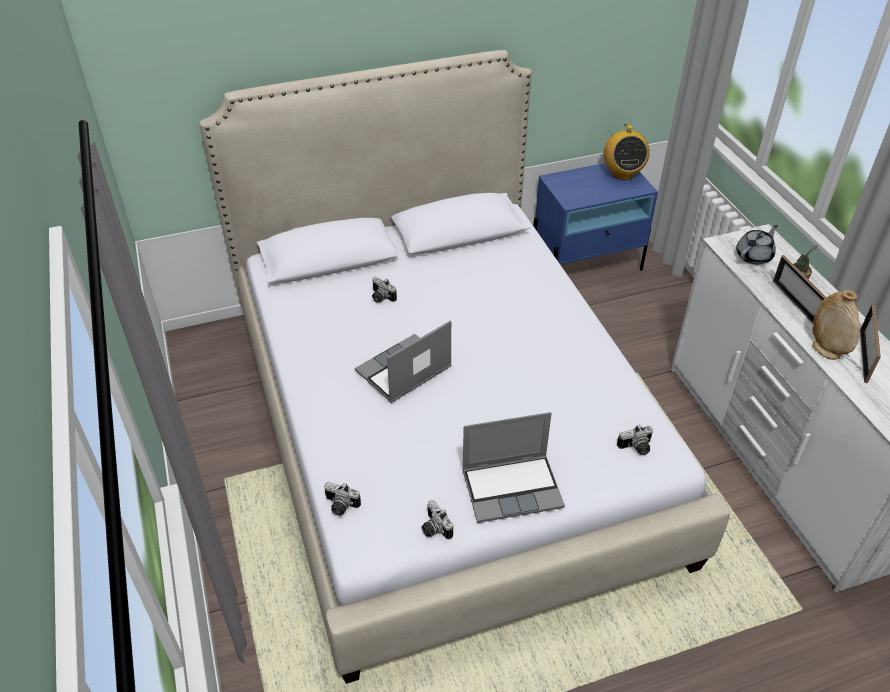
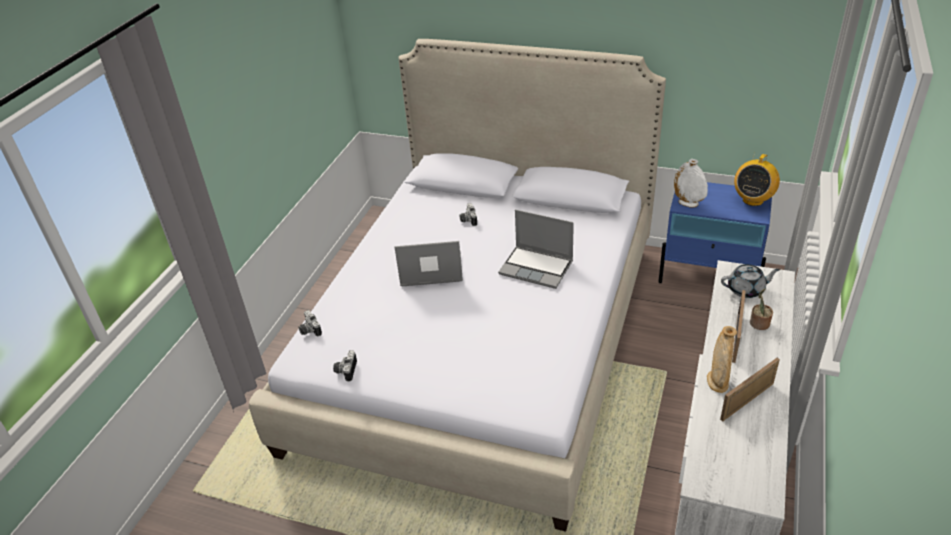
camera: 40 degrees right, 5 degrees down
(513, 488) = (418, 373): laptop -> laptop (537, 268)
(573, 197) = (688, 203): none -> white vase
(636, 448) = (529, 392): camera -> none

